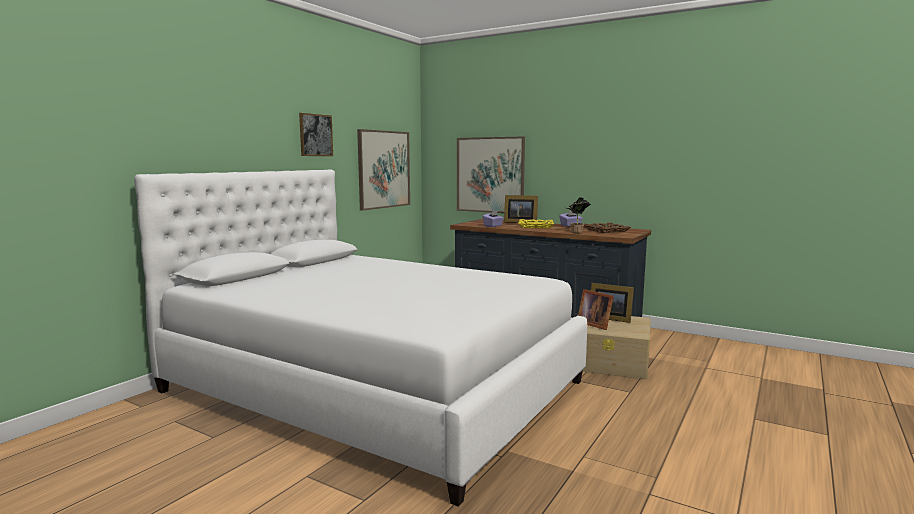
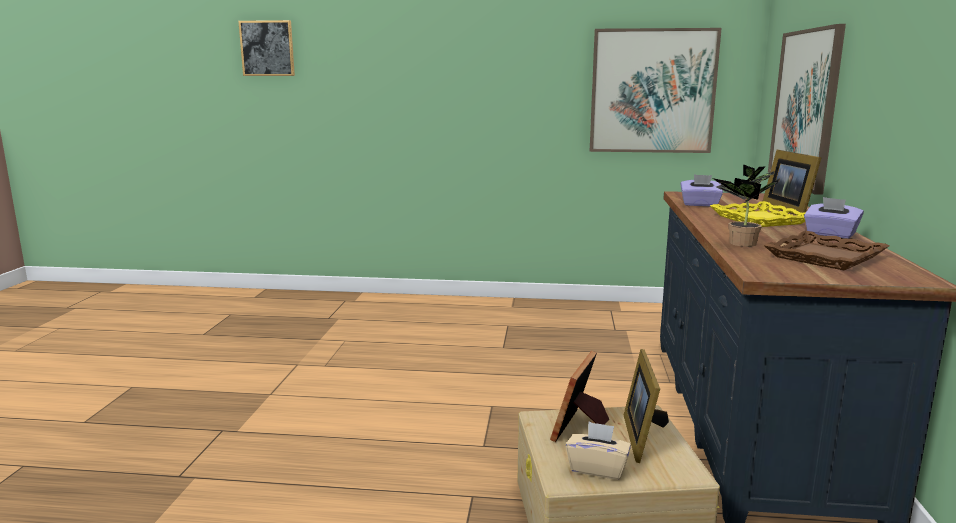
camera: 65 degrees right, 5 degrees up
(315, 135) = (510, 41): picture -> picture (267, 48)
(373, 386) = (349, 362): white bed -> none
(632, 328) = (597, 468): none -> beige tissue box

